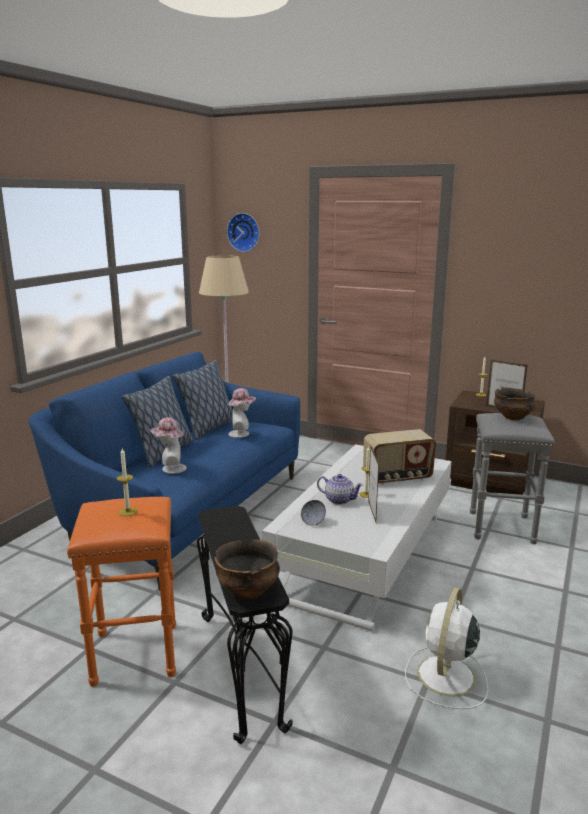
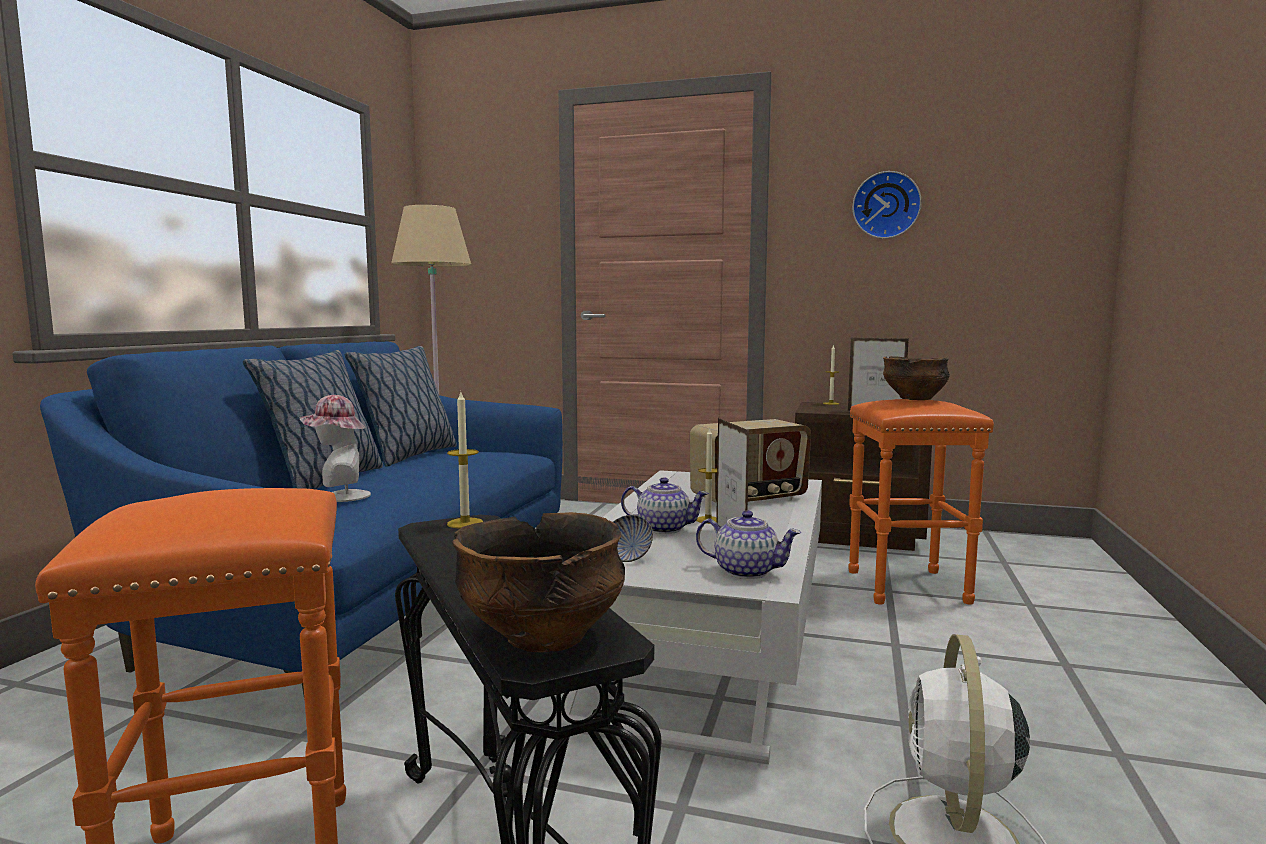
camera: 10 degrees left, 10 degrees down
(128, 511) = (226, 499): candle -> candle (465, 523)
(241, 433) = (469, 457): hat -> none
(244, 232) = (461, 193): wall clock -> wall clock (886, 205)
(369, 537) = (745, 571): none -> teapot
(500, 527) = (906, 587): grey stool -> orange stool

